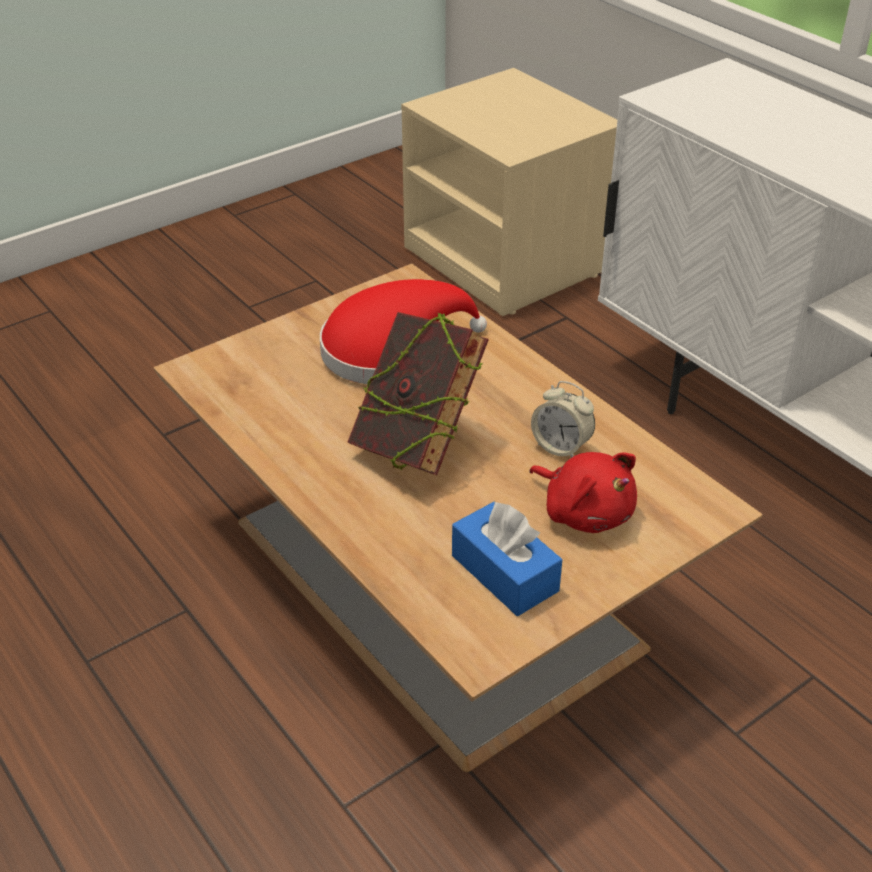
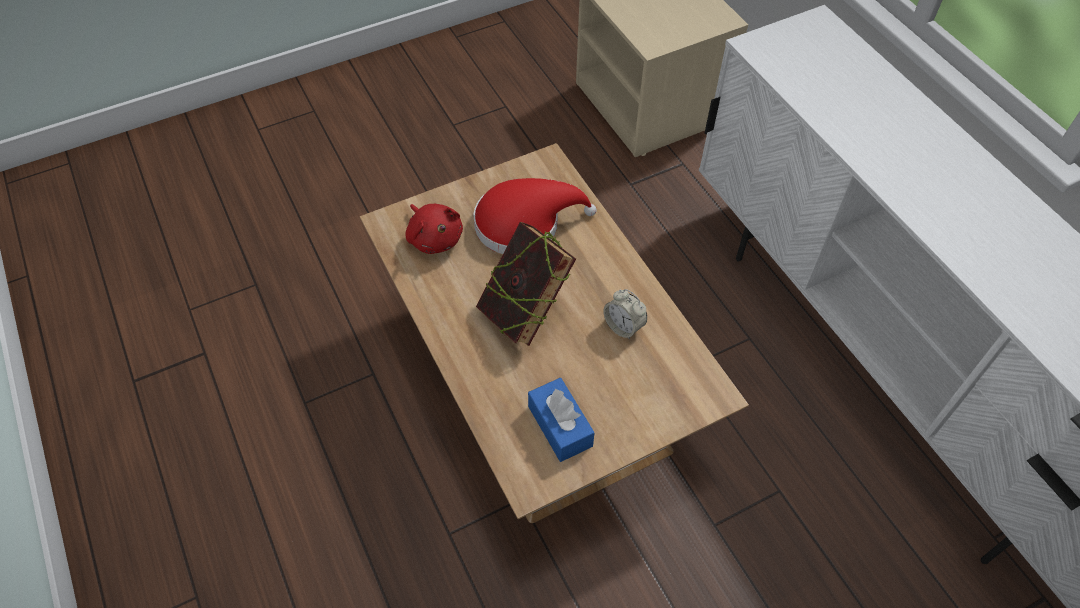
camera: 10 degrees right, 15 degrees up
(585, 512) = (626, 384): red plush toy -> red plush toy (434, 237)

